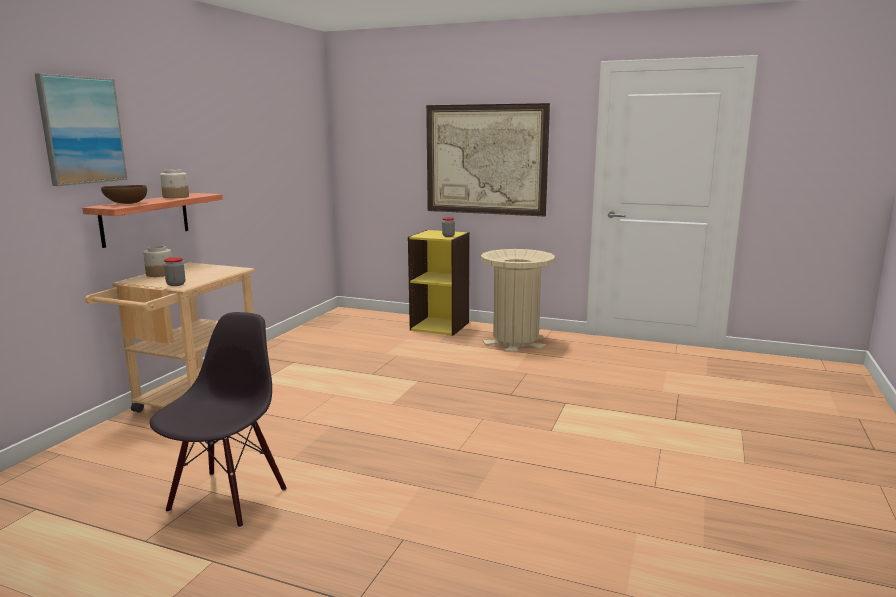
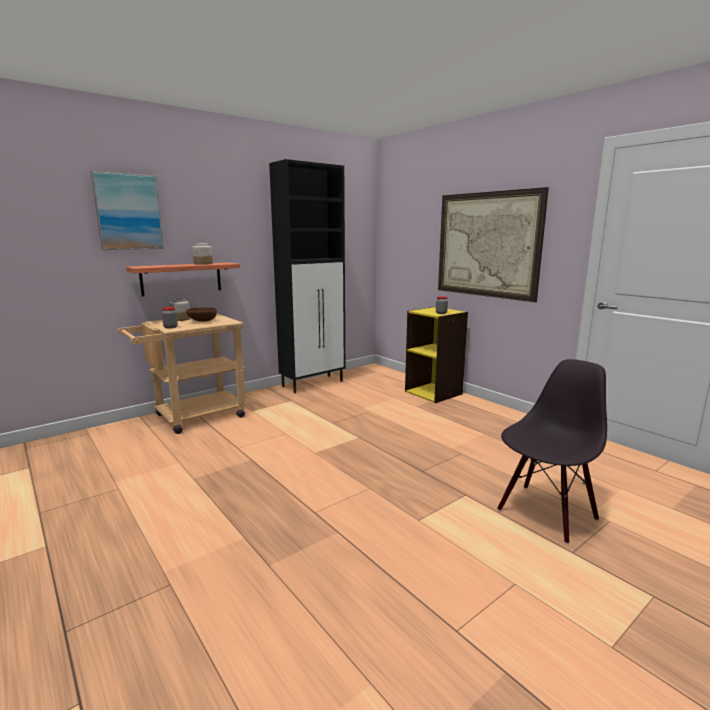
camera: 30 degrees right, 0 degrees up
(125, 204) = (155, 266): brown bowl -> brown bowl (202, 321)
(227, 499) = (118, 497): black chair -> black chair (545, 513)
(295, 340) = (313, 384): none -> black cabinet
(515, 341) = (485, 420): beige trash can -> none

